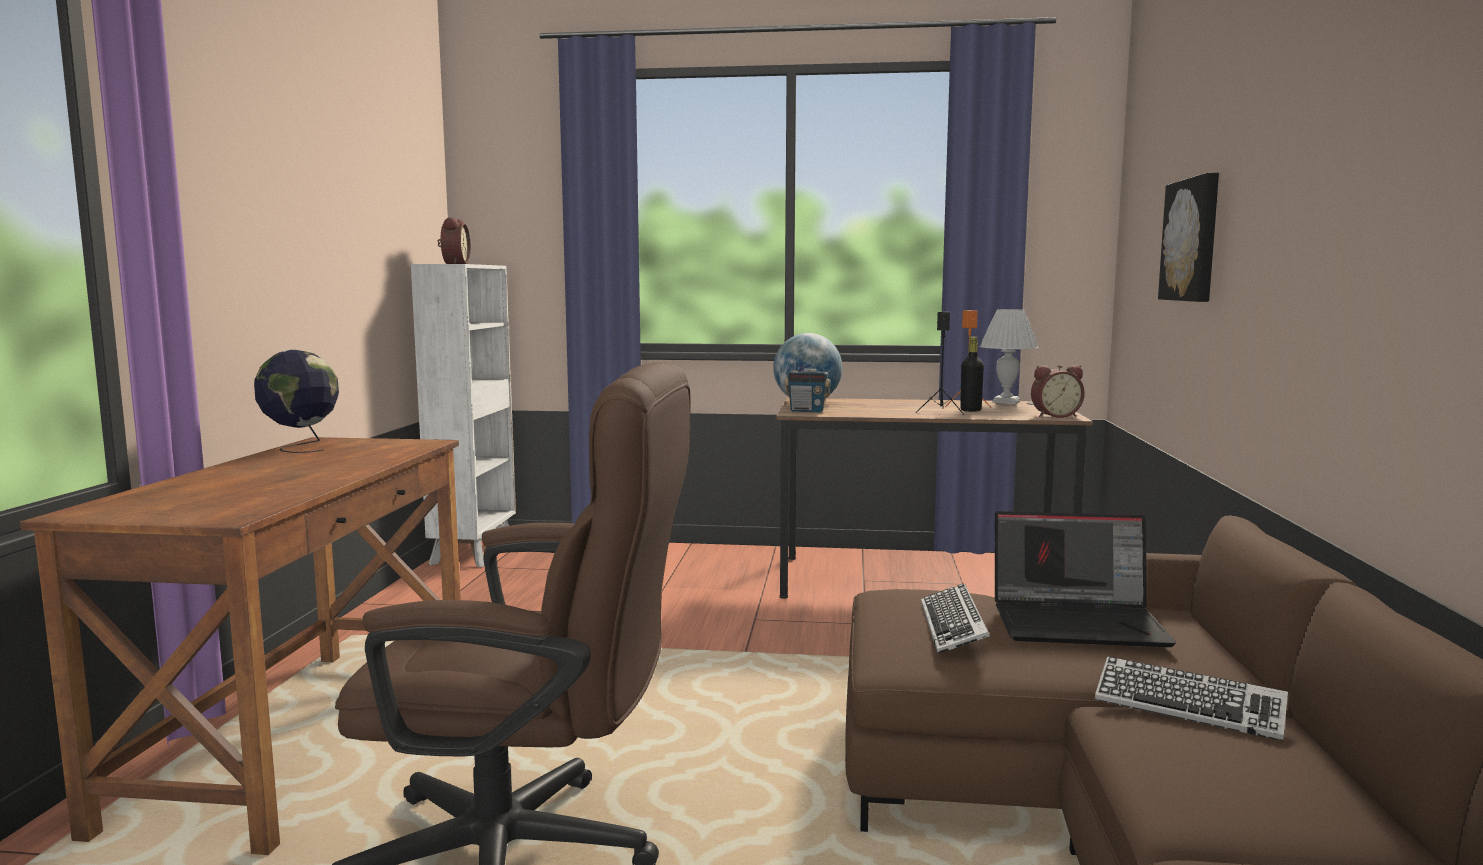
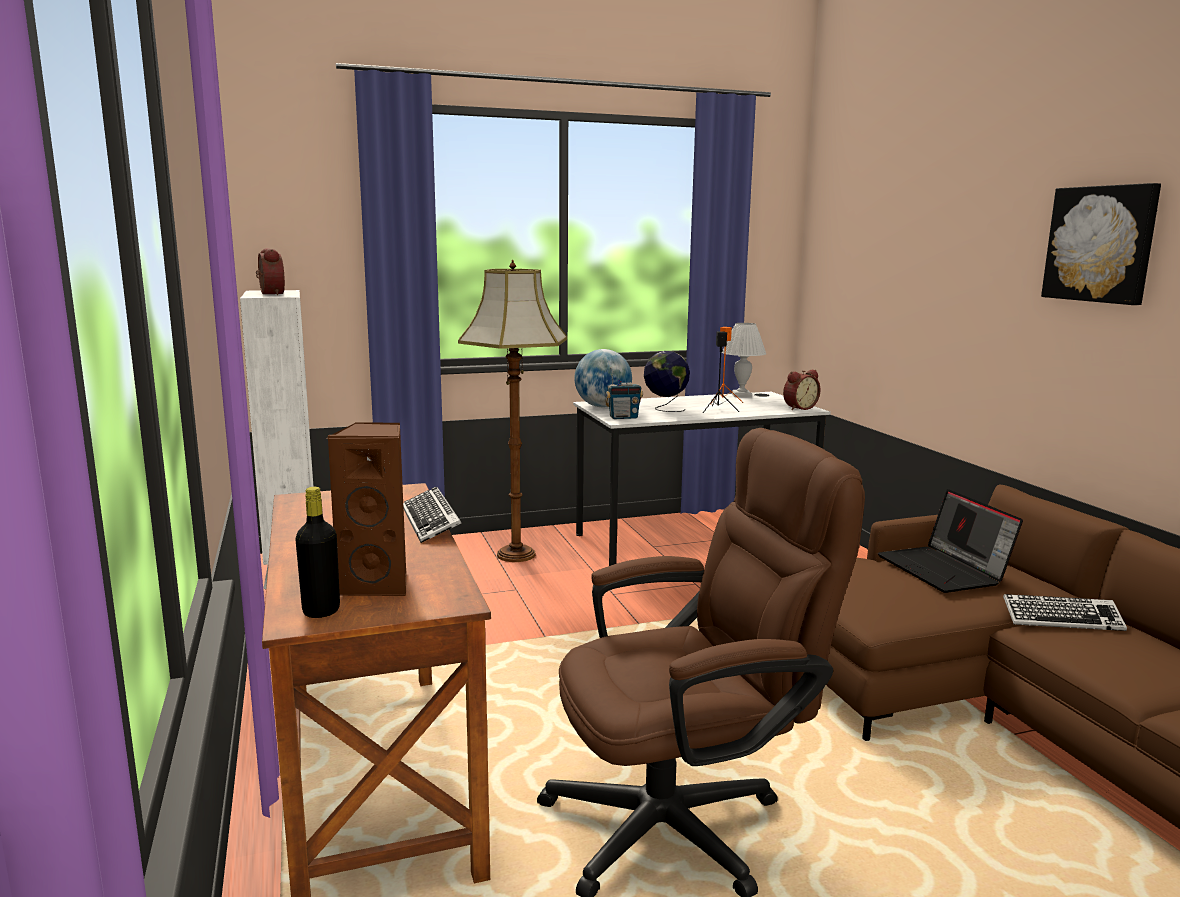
camera: 25 degrees left, 5 degrees up
(208, 498) = (379, 584): none -> brown speaker
(301, 447) = (302, 510): globe -> globe (665, 409)
(700, 567) = (517, 554): none -> floor lamp
(920, 581) = (693, 541): brown desk -> white desk
(953, 627) = (884, 588): keyboard -> keyboard (431, 521)
(970, 410) = (735, 407): black bottle -> black bottle (321, 611)
(1079, 622) = (945, 570): laptop -> laptop turned 90 degrees clockwise
(1193, 240) = (910, 283): picture -> picture (1101, 244)

